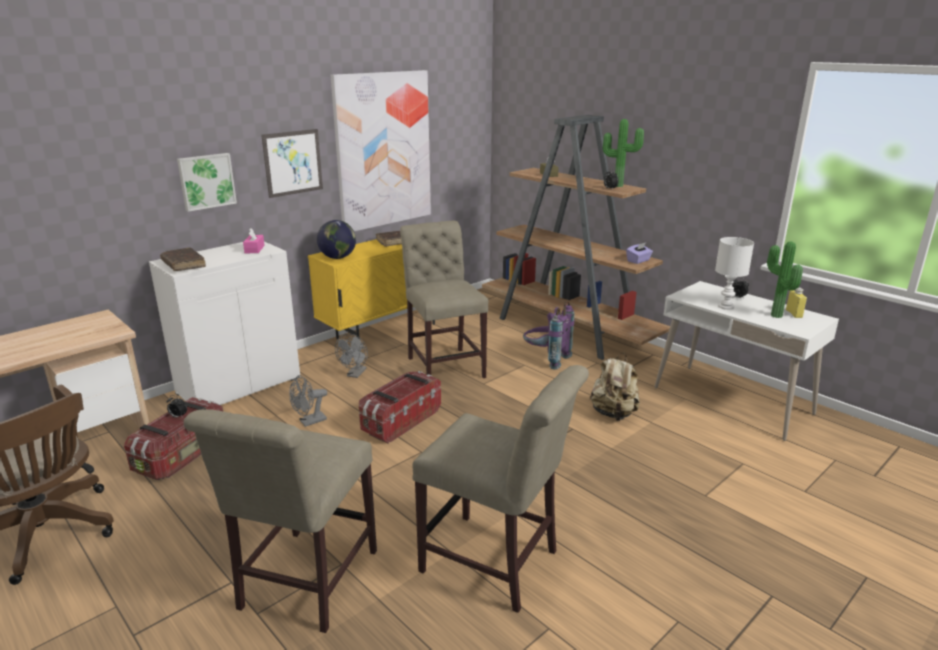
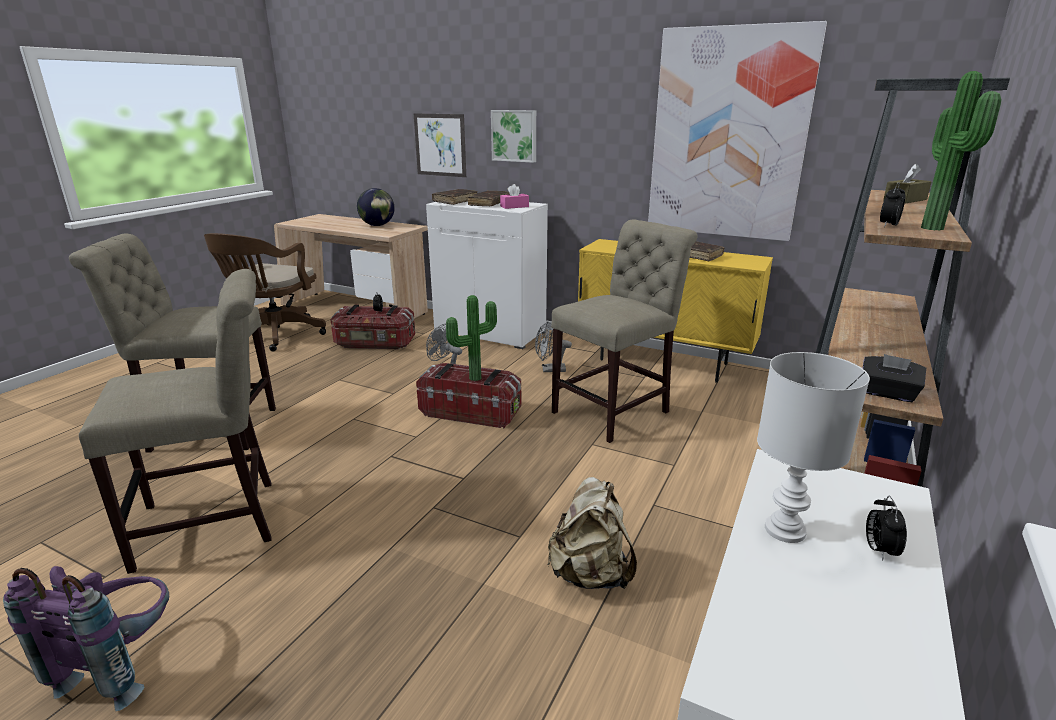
camera: 70 degrees right, 0 degrees up
(222, 255) = (489, 203): none -> brown book
(293, 163) = (601, 132): picture -> picture (440, 145)
(337, 258) = (605, 247): globe -> globe (377, 225)
(496, 564) = (217, 522): beige chair -> beige chair turned 120 degrees counterclockwise
(546, 359) = (710, 480): purple backpack -> purple backpack (122, 664)
(638, 261) = (887, 393): purple tissue box -> black tissue box
(774, 316) = (810, 622): potted plant -> potted plant (474, 377)
(794, 314) = (879, 671): yellow bottle -> none

